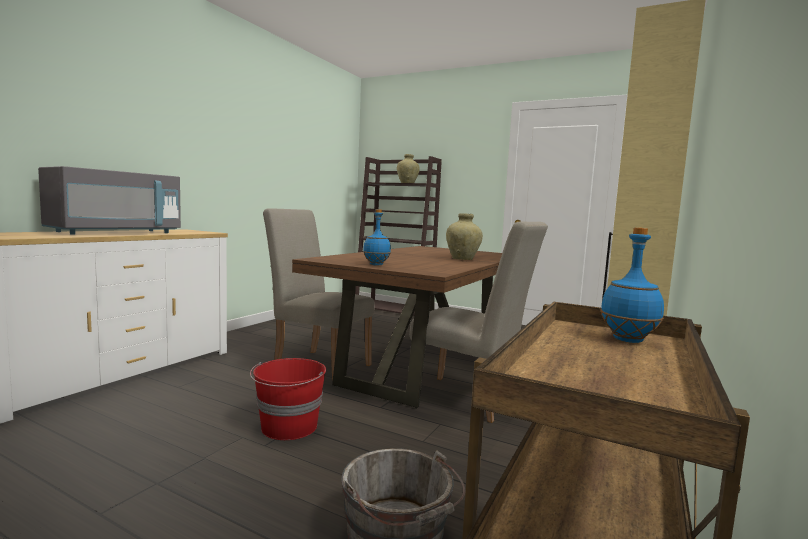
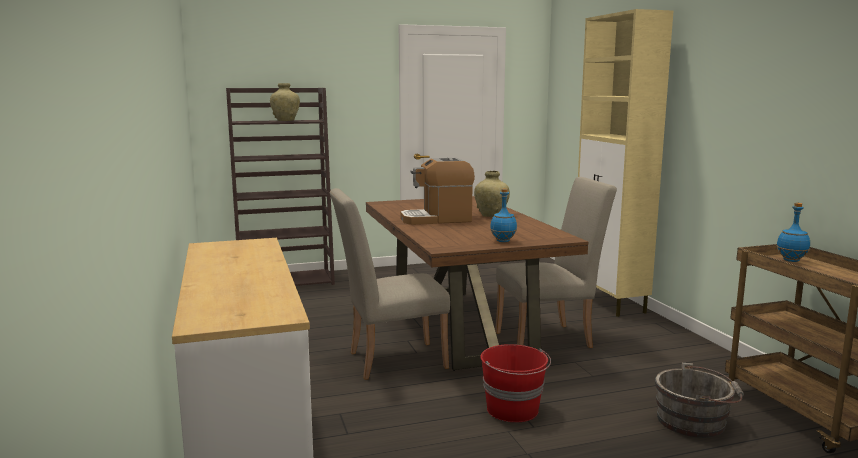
camera: 45 degrees left, 5 degrees up
(115, 232) = (239, 272): grey microwave -> none
(407, 254) = (437, 219): none -> coffee machine

